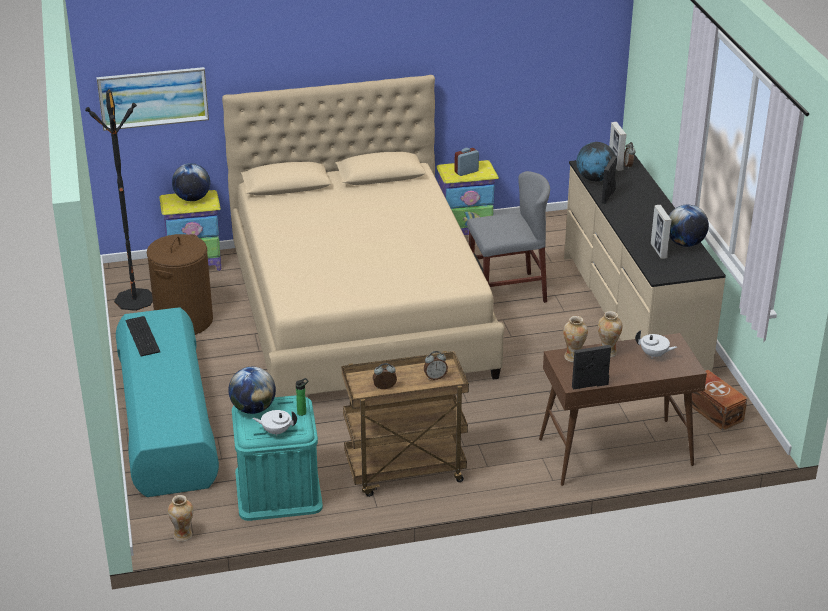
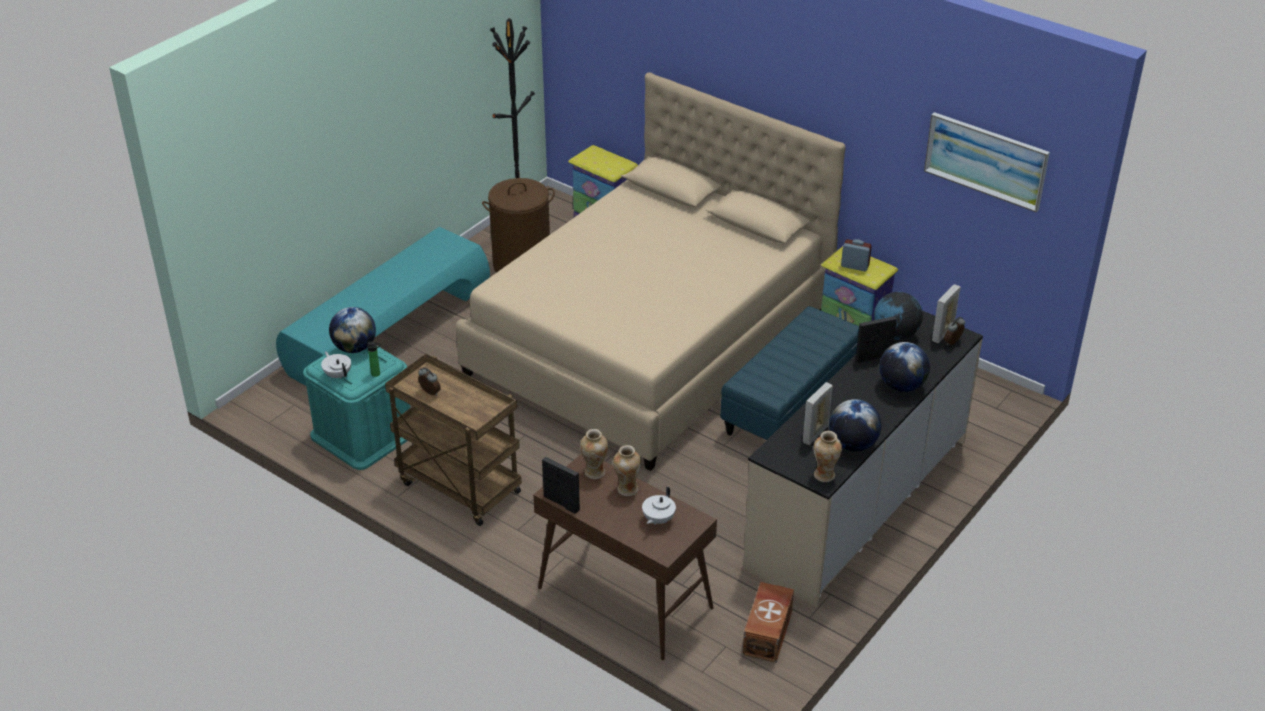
camera: 50 degrees right, 5 degrees up
(143, 335) = (421, 251): keyboard -> none
(153, 98) = (597, 47): picture -> picture (986, 160)
(183, 535) = (263, 418): vase -> vase (824, 475)
(192, 199) = (607, 161): globe -> globe (901, 386)
(435, 377) = (476, 411): alarm clock -> none
(507, 291) = (791, 406): grey chair -> blue ottoman
(654, 355) = (658, 519): white teapot -> white teapot turned 45 degrees clockwise

